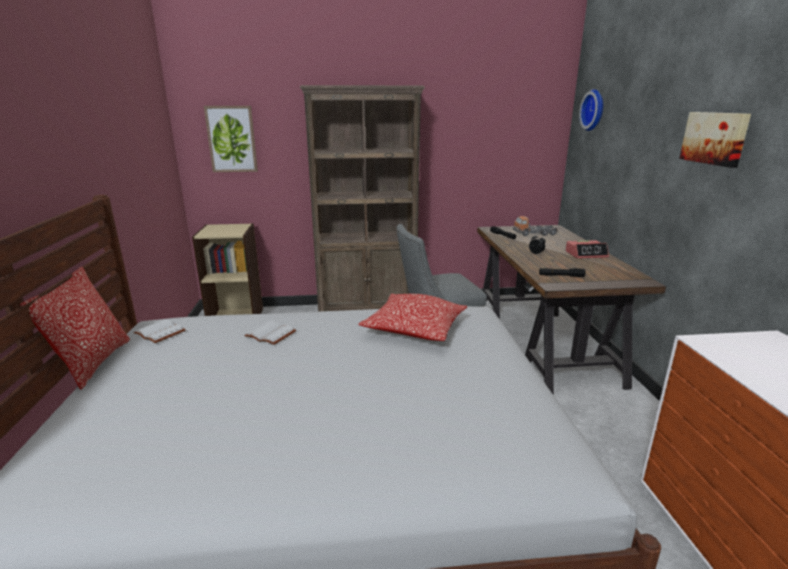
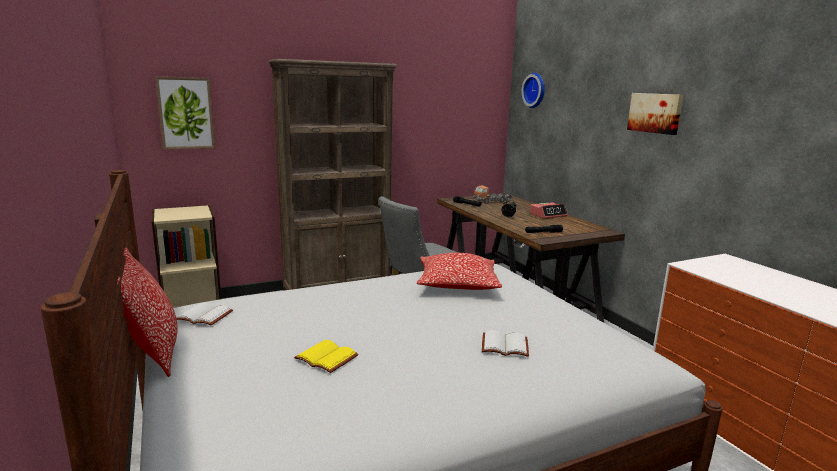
camera: 20 degrees left, 5 degrees down
(214, 395) = (328, 357): none -> yellow book
(269, 335) = (327, 304): white book -> white book (504, 346)

